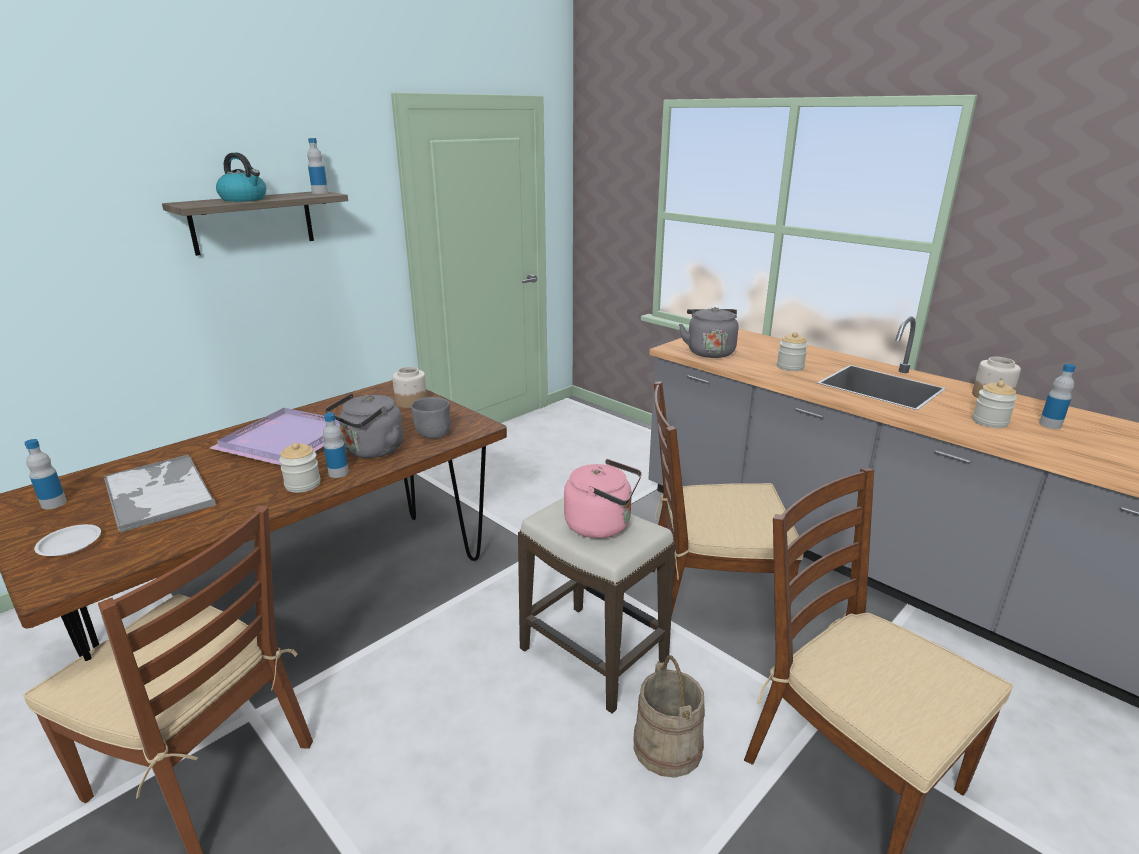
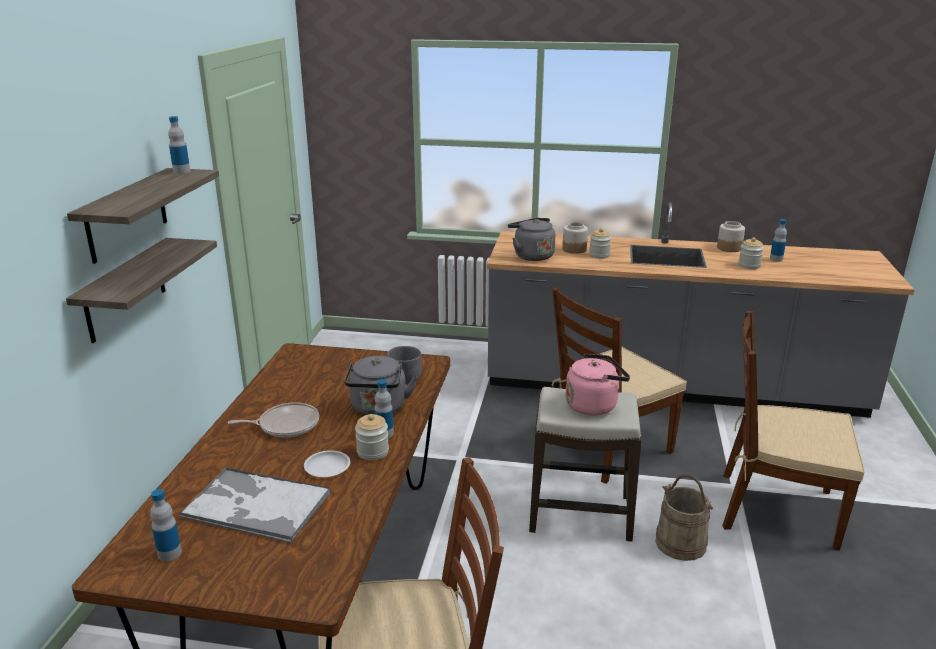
camera: 35 degrees left, 0 degrees up
(70, 544) = (263, 569): white plate -> white plate (327, 467)
(242, 289) = (125, 290): none -> shelf
(244, 199) = (143, 193): kettle -> none
(287, 439) = (286, 425): purple tray -> frying pan
(411, 402) = (336, 361): jar -> jar (574, 249)

